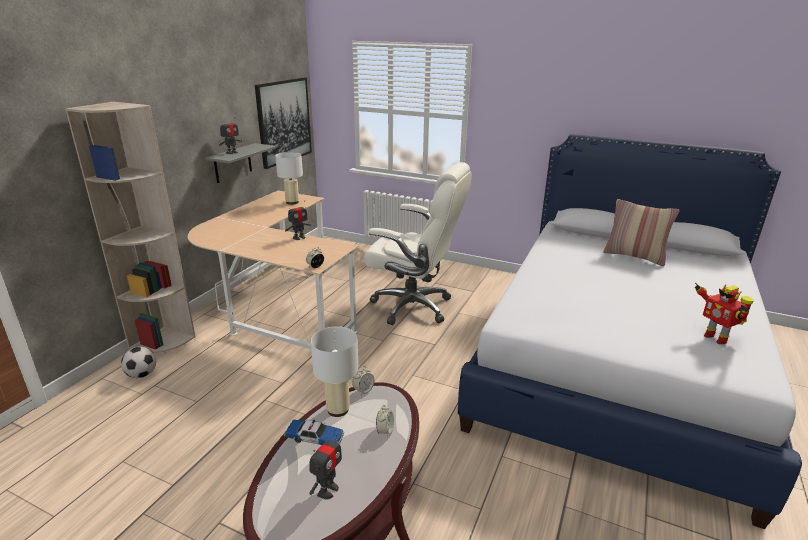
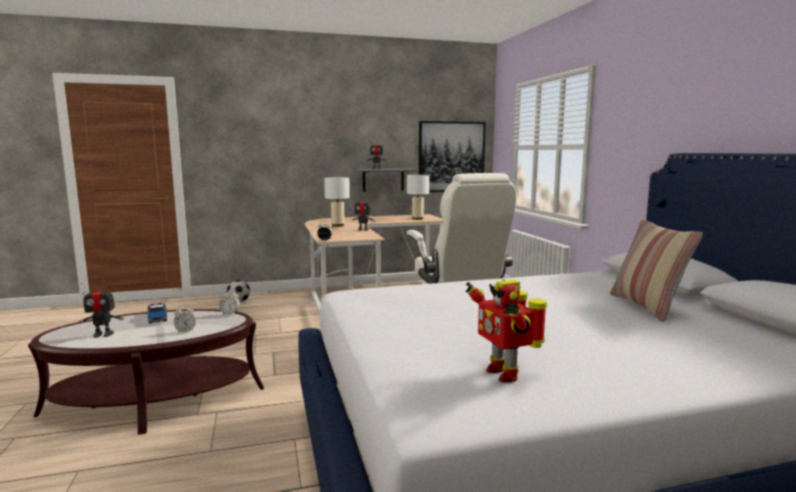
camera: 50 degrees right, 15 degrees down
(164, 346) = (272, 295): beige bookcase -> none
(338, 410) = (196, 314): white table lamp -> white table lamp (337, 225)
(715, 337) = (504, 373): toy robot -> toy robot turned 45 degrees counterclockwise

